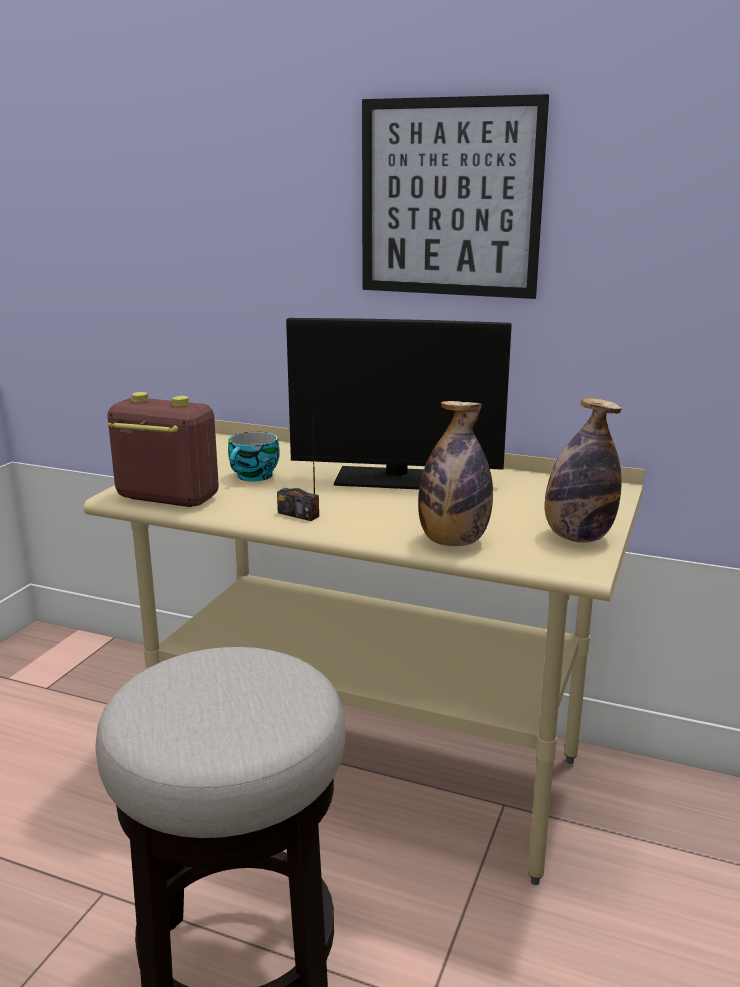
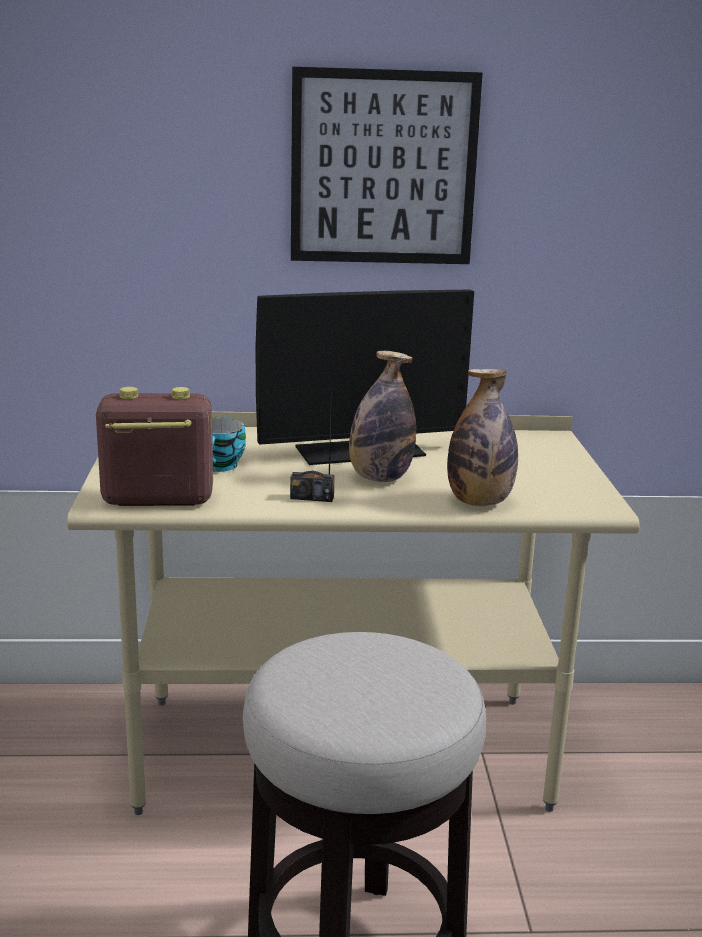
camera: 25 degrees left, 0 degrees up
(577, 537) = (572, 483): bottle -> bottle (380, 478)

